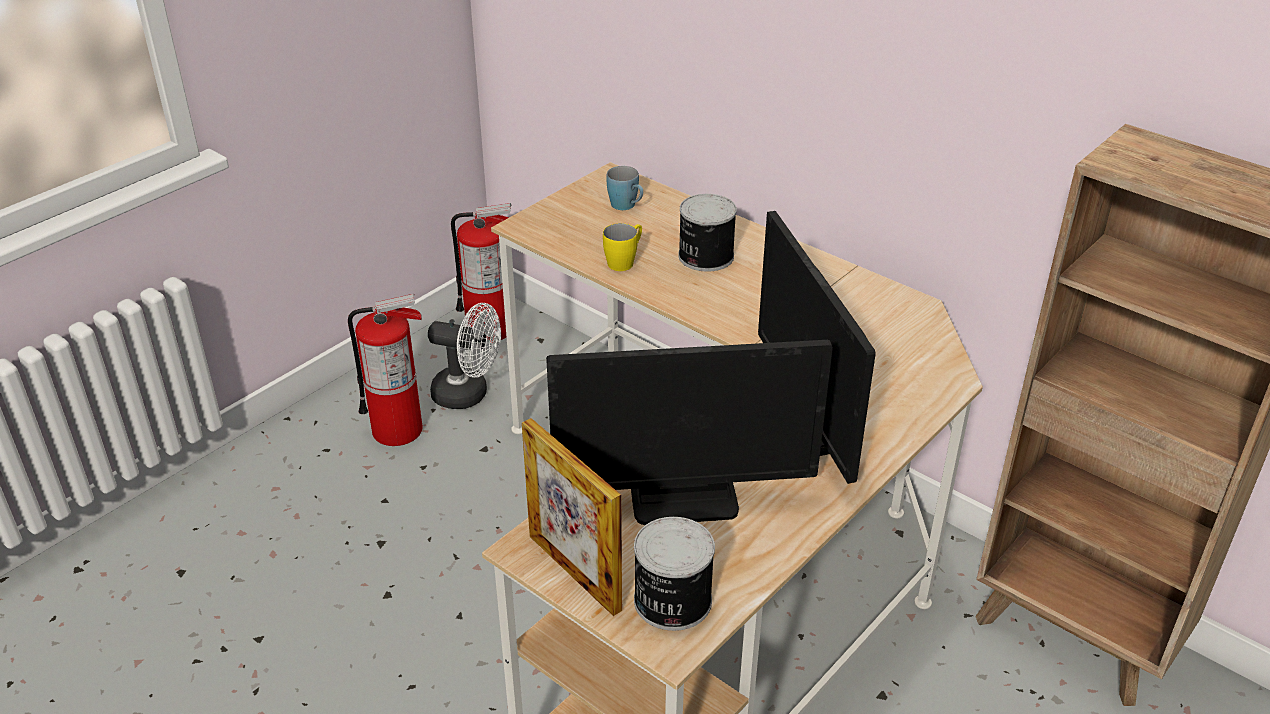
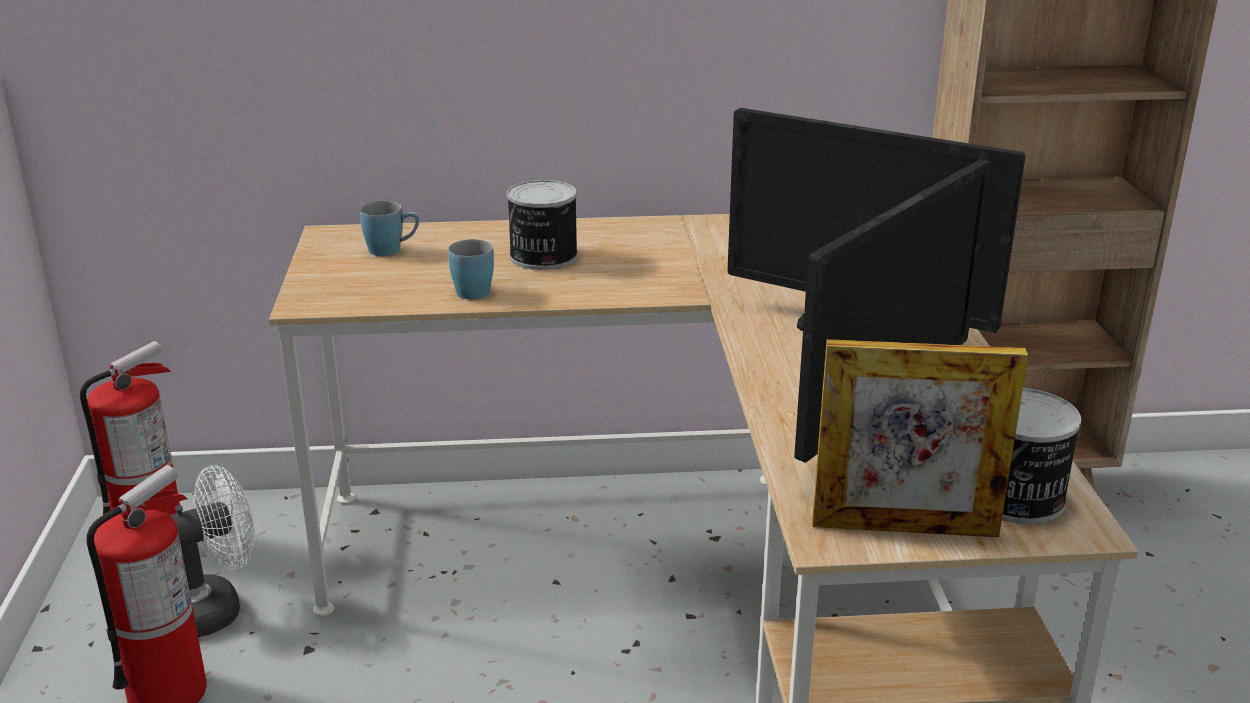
camera: 45 degrees left, 10 degrees down
(624, 261) = (473, 289): yellow mug -> blue mug

